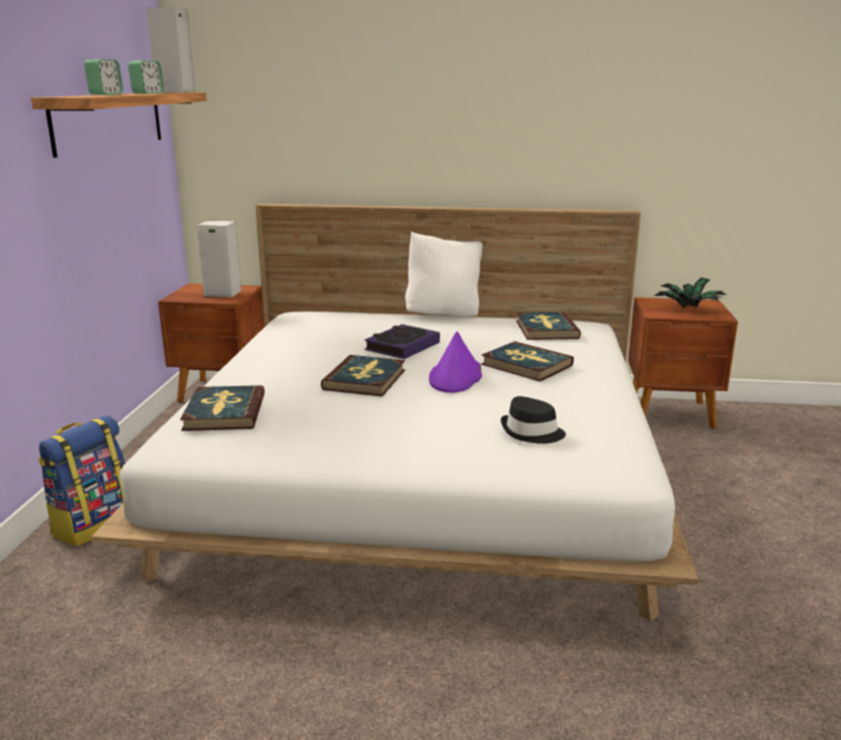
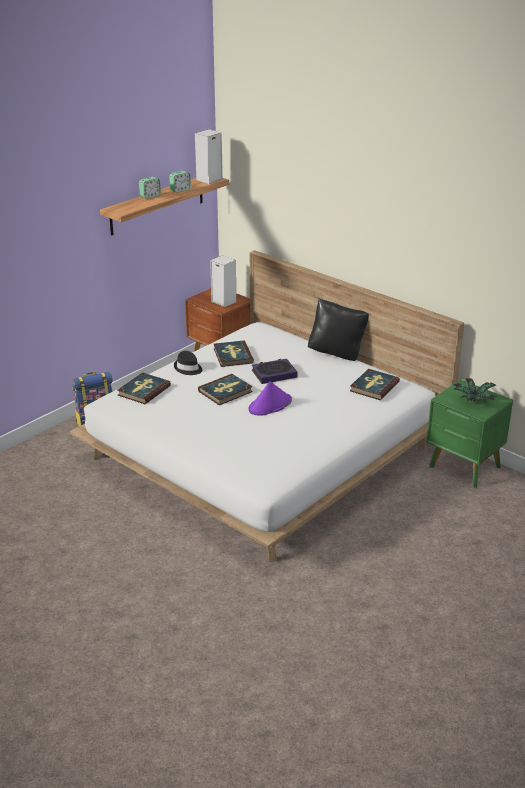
camera: 35 degrees right, 10 degrees up
(443, 315) = (337, 354): white pillow -> black pillow
(526, 365) = (318, 409): book -> book (232, 356)
(532, 432) = (254, 451): black hat -> black hat (188, 368)
(671, 414) = (464, 468): brown nightstand -> green nightstand

